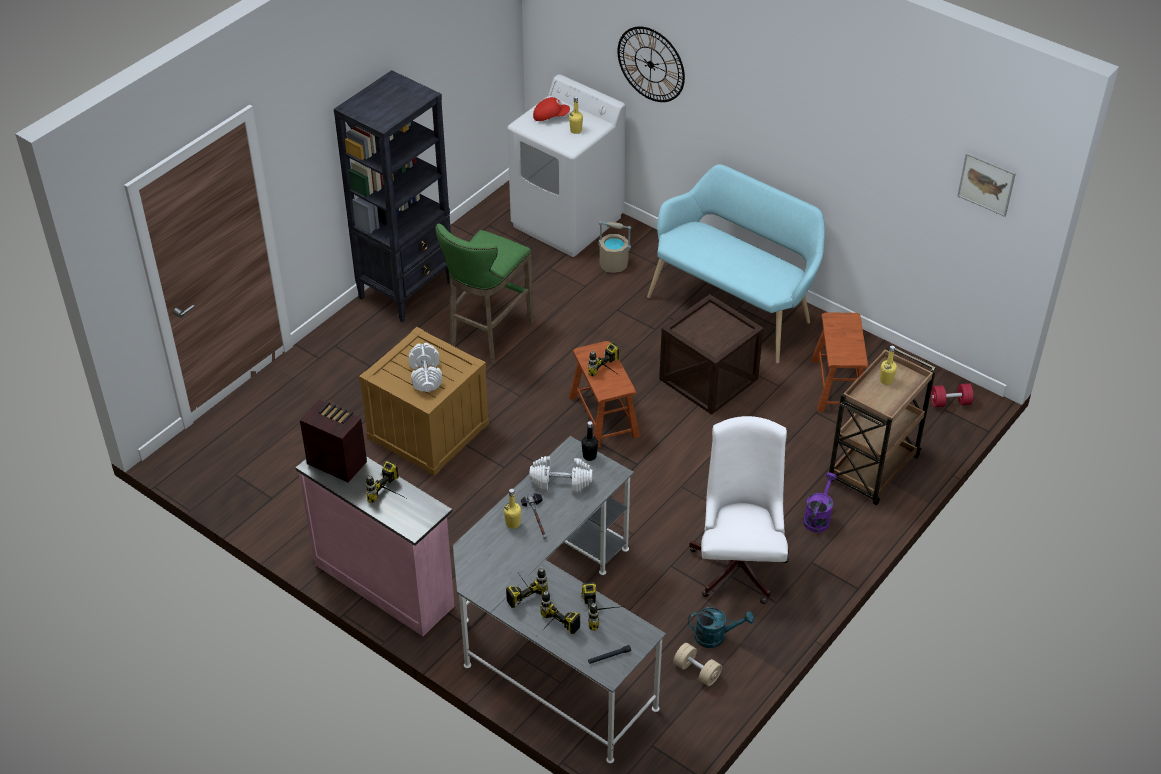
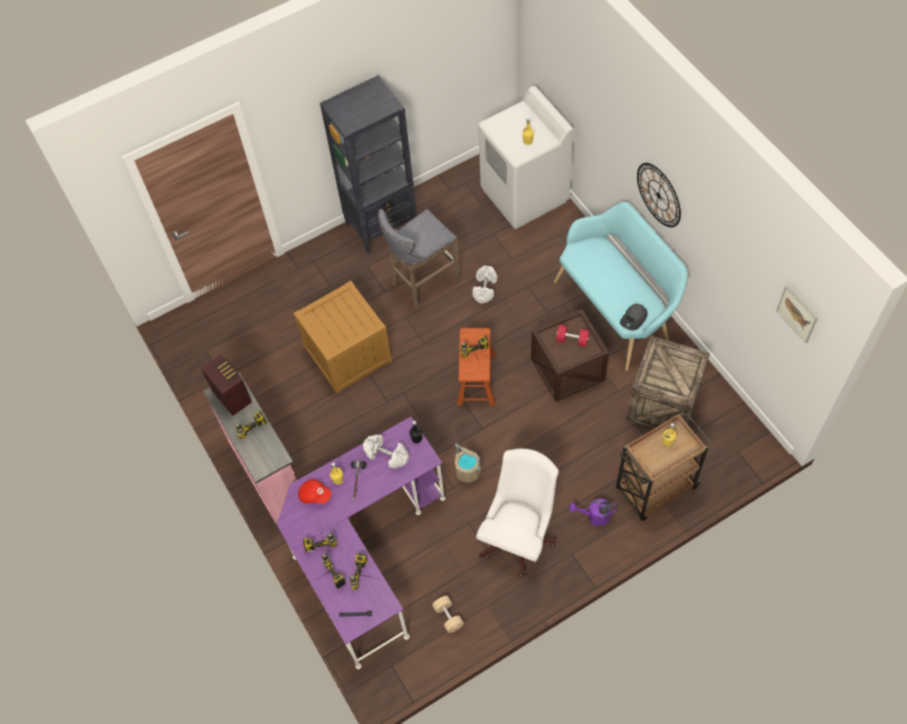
camera: 25 degrees right, 15 degrees up
(426, 375) = (340, 326): white dumbbell -> white dumbbell (485, 289)
(488, 337) = (423, 284): green stool -> grey stool
(550, 116) = (514, 122): red cap -> red cap (315, 495)
(554, 634) = (363, 552): grey desk -> purple desk
(614, 264) = (542, 244): beige bucket -> beige bucket (468, 471)
(651, 64) = (591, 109): wall clock -> wall clock (658, 195)
(715, 636) = (474, 593): turquoise watering can -> none
(776, 287) = (634, 319): none -> grey cap
(818, 517) = (594, 517): purple watering can -> purple watering can turned 135 degrees counterclockwise
(838, 385) = (664, 404): brown stool -> crate
(950, 402) = (744, 447): red dumbbell -> red dumbbell (572, 340)

